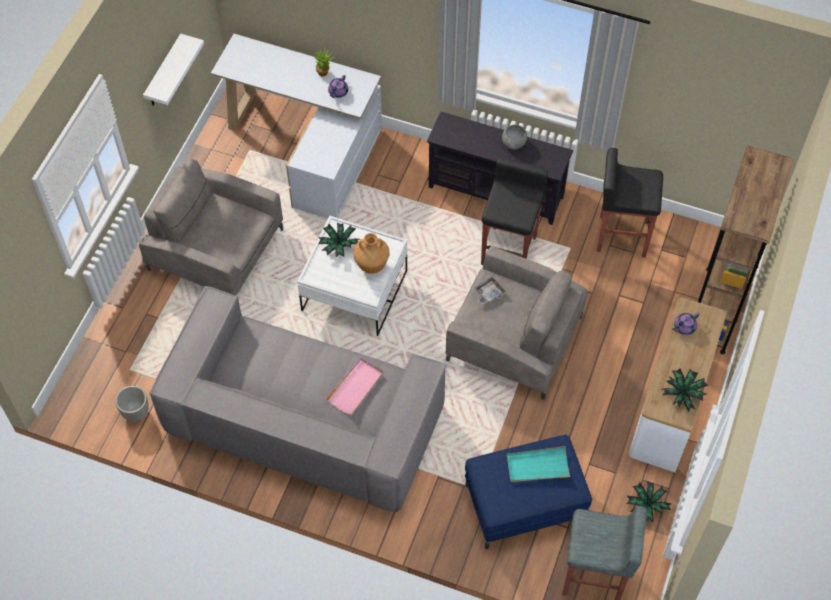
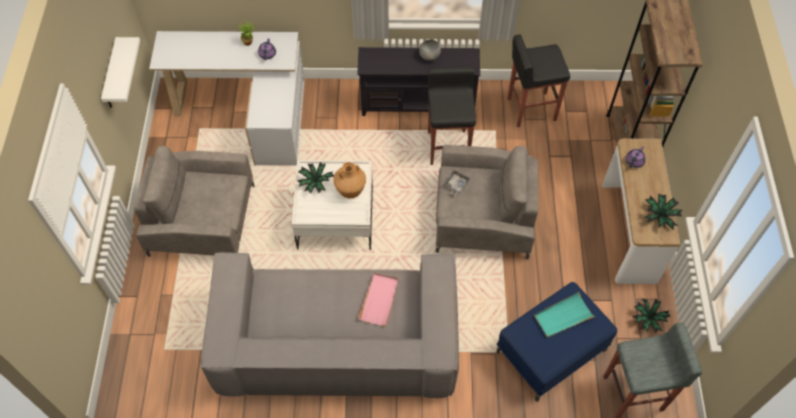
camera: 20 degrees left, 0 degrees up
(135, 413) = (184, 386): planter -> none

